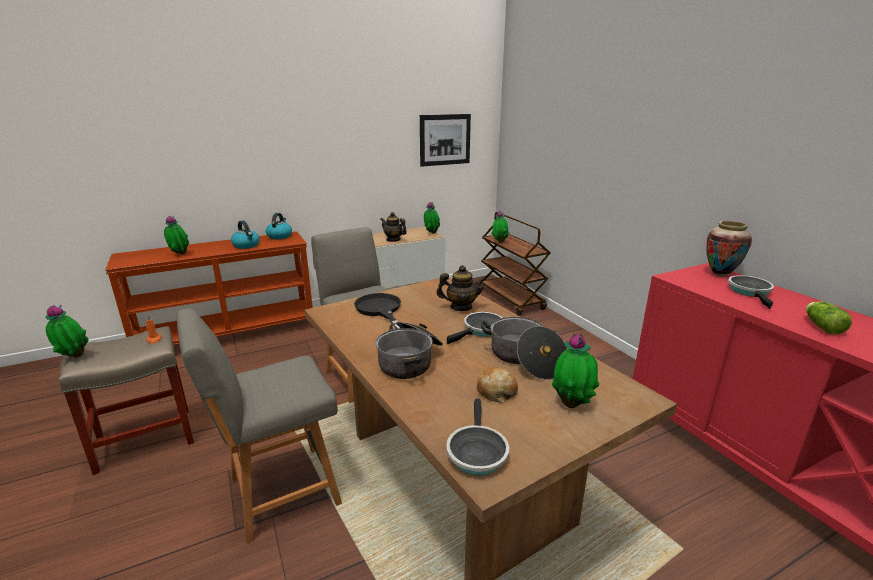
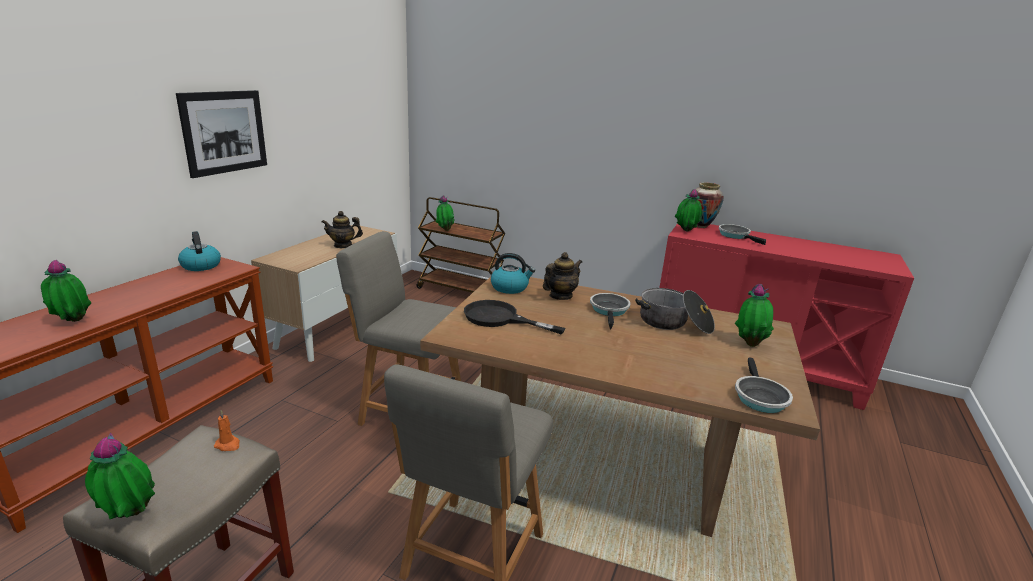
camera: 40 degrees left, 0 degrees up
(246, 245) = (172, 287): kettle -> kettle (510, 288)
(410, 360) = (605, 352): cooking pot -> none
(431, 233) = (375, 231): potted plant -> potted plant (685, 232)
(445, 139) = (363, 116): picture -> picture (224, 132)
(476, 452) = (759, 397): frying pan -> frying pan turned 45 degrees clockwise
(496, 391) = (698, 352): bread -> none
(821, 326) = (798, 250): lettuce -> none

